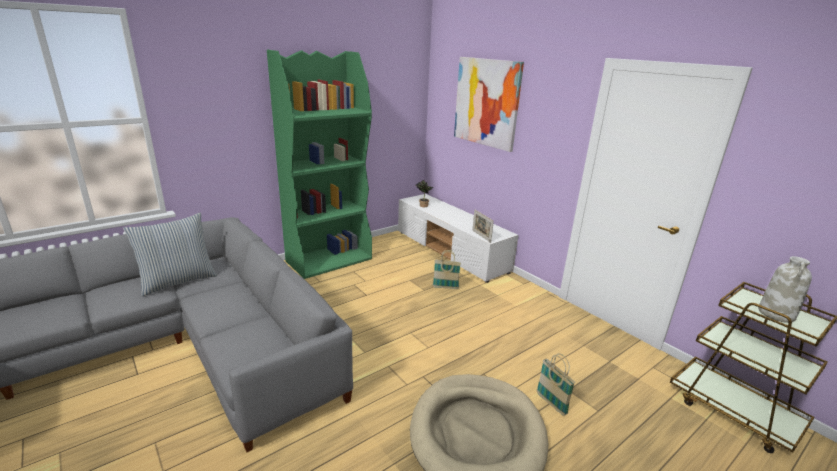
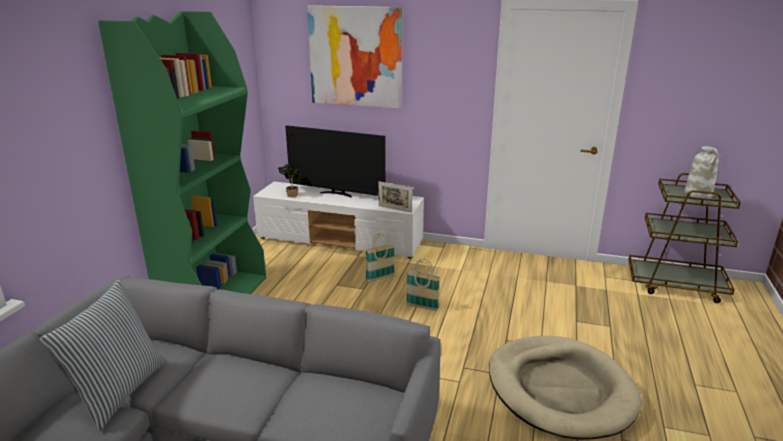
camera: 35 degrees left, 0 degrees up
(455, 213) = (337, 194): none -> television
(551, 403) = (577, 337): basket -> basket (422, 307)

